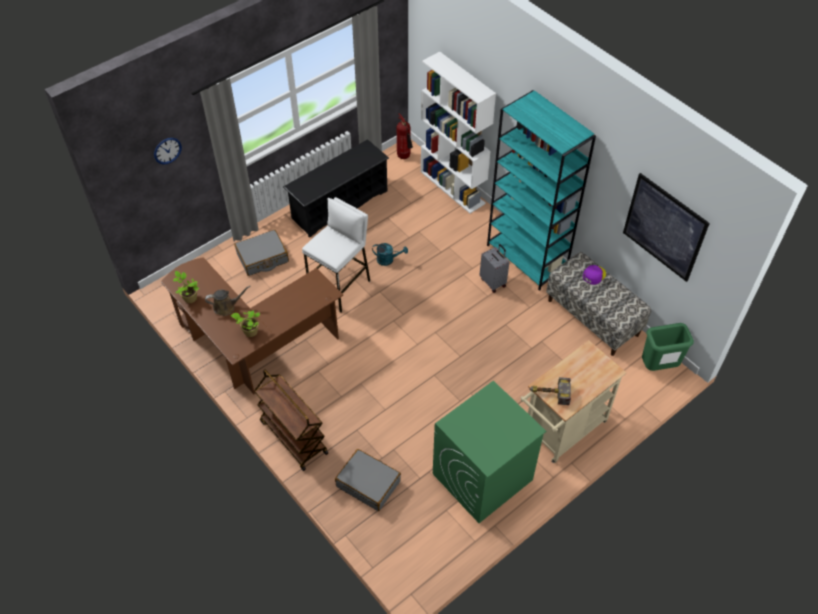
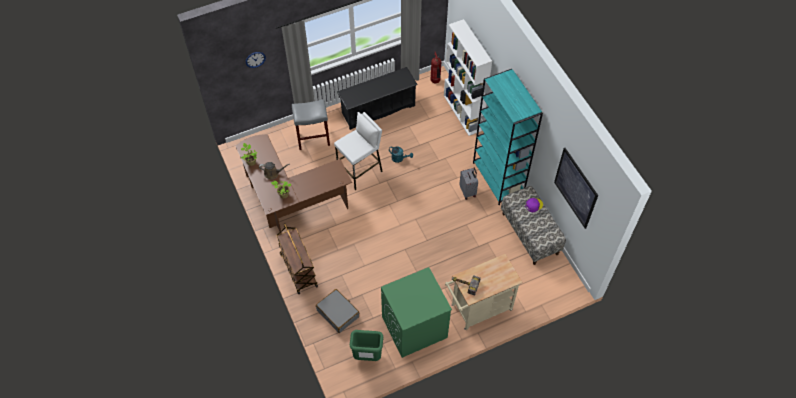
camera: 15 degrees right, 5 degrees up
(262, 258) = (313, 138): grey suitcase -> grey stool
(658, 367) = (563, 280): green trash can -> green trash can (367, 356)

